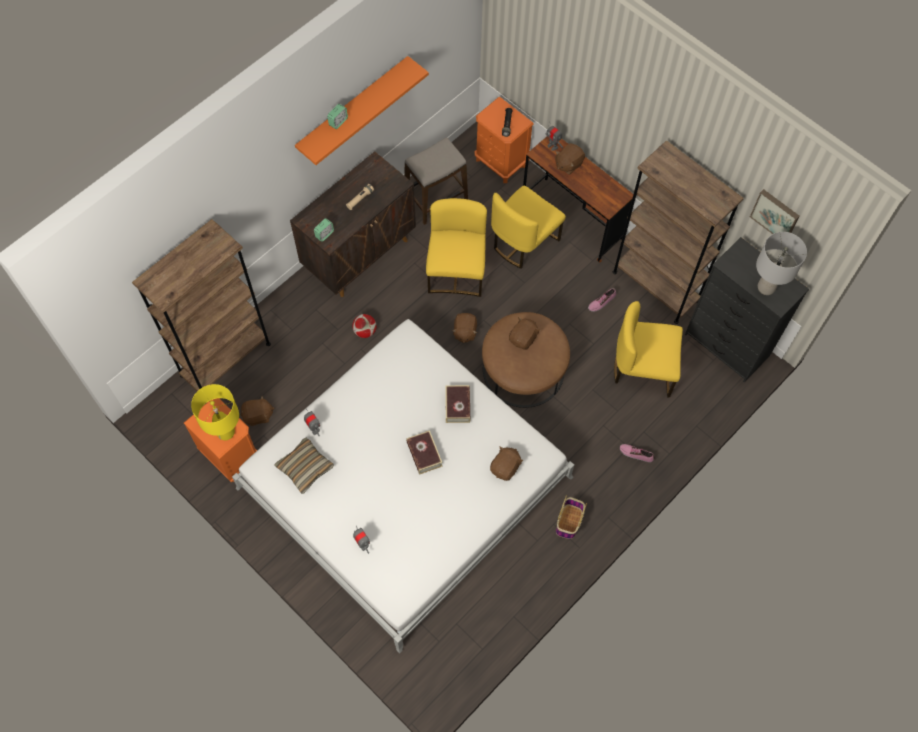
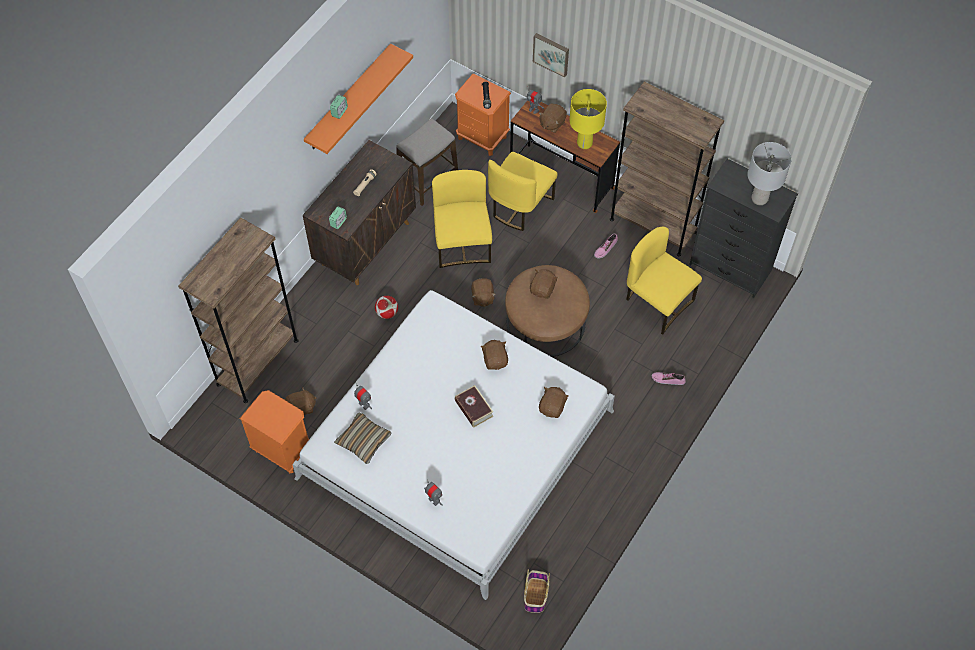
camera: 10 degrees left, 5 degrees down
(226, 432) = (282, 419): yellow table lamp -> yellow table lamp (584, 143)
(457, 406) = (495, 360): book -> brown plush toy
(569, 522) = (619, 452): basket -> basket (536, 596)
(643, 369) = (657, 302): yellow chair -> yellow chair turned 45 degrees clockwise
(775, 214) = (756, 129): picture -> picture (551, 54)

